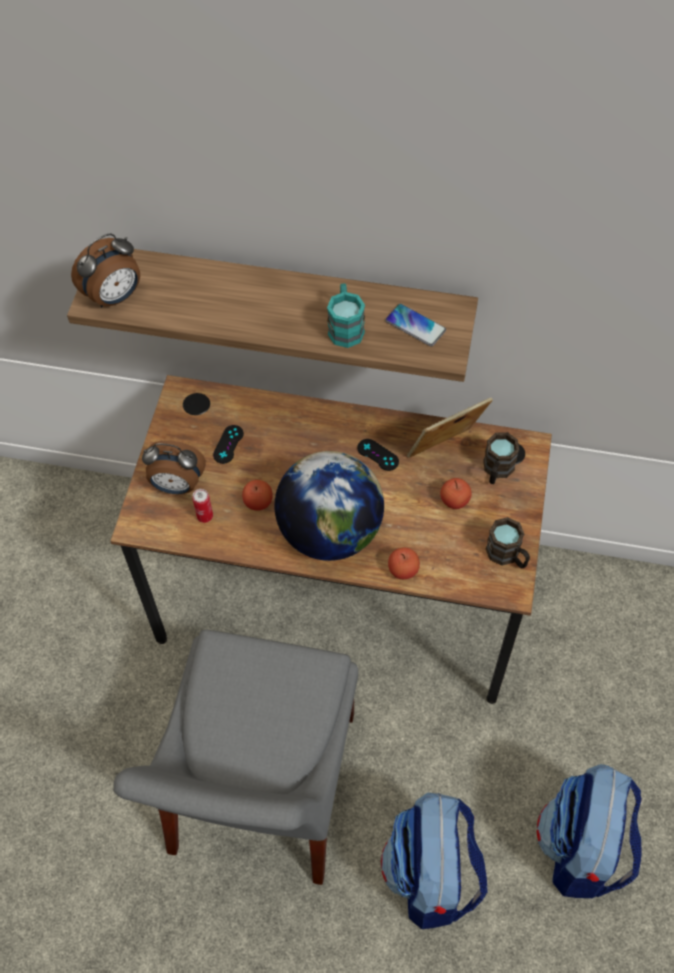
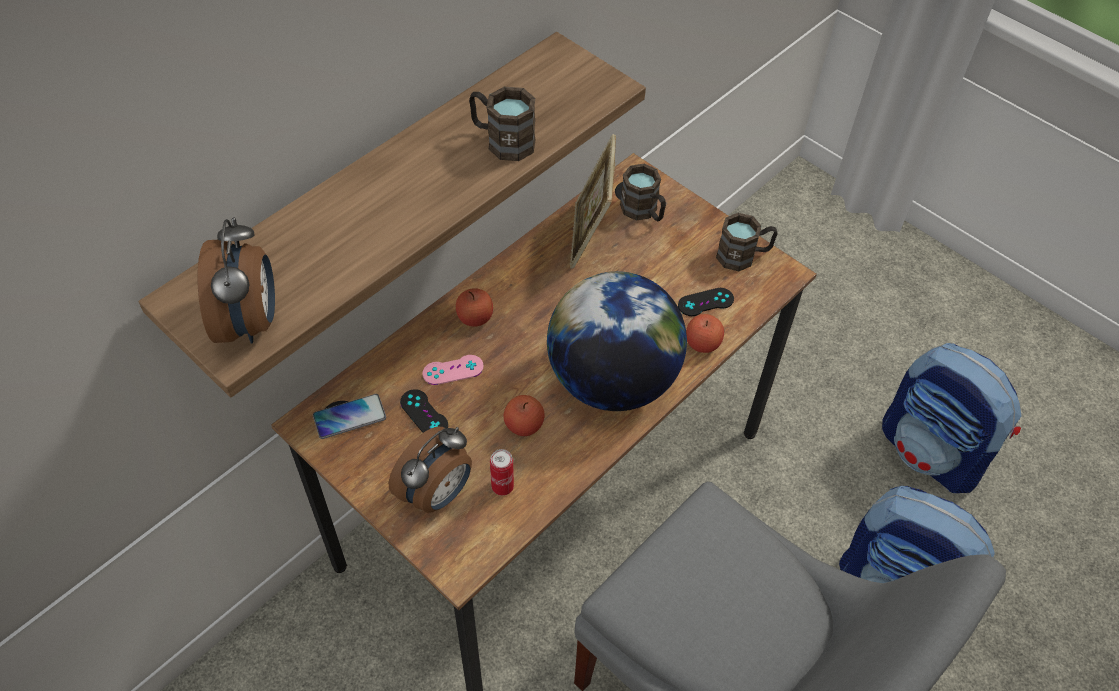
camera: 60 degrees left, 5 degrees down
(272, 439) = (453, 370): none -> pink game controller
(345, 326) = (502, 140): turquoise mug -> brown mug
(378, 455) = (549, 290): black game controller -> black game controller (705, 302)
(415, 325) = (552, 89): phone -> phone (349, 417)
(454, 500) = (652, 260): apple -> apple (475, 317)

